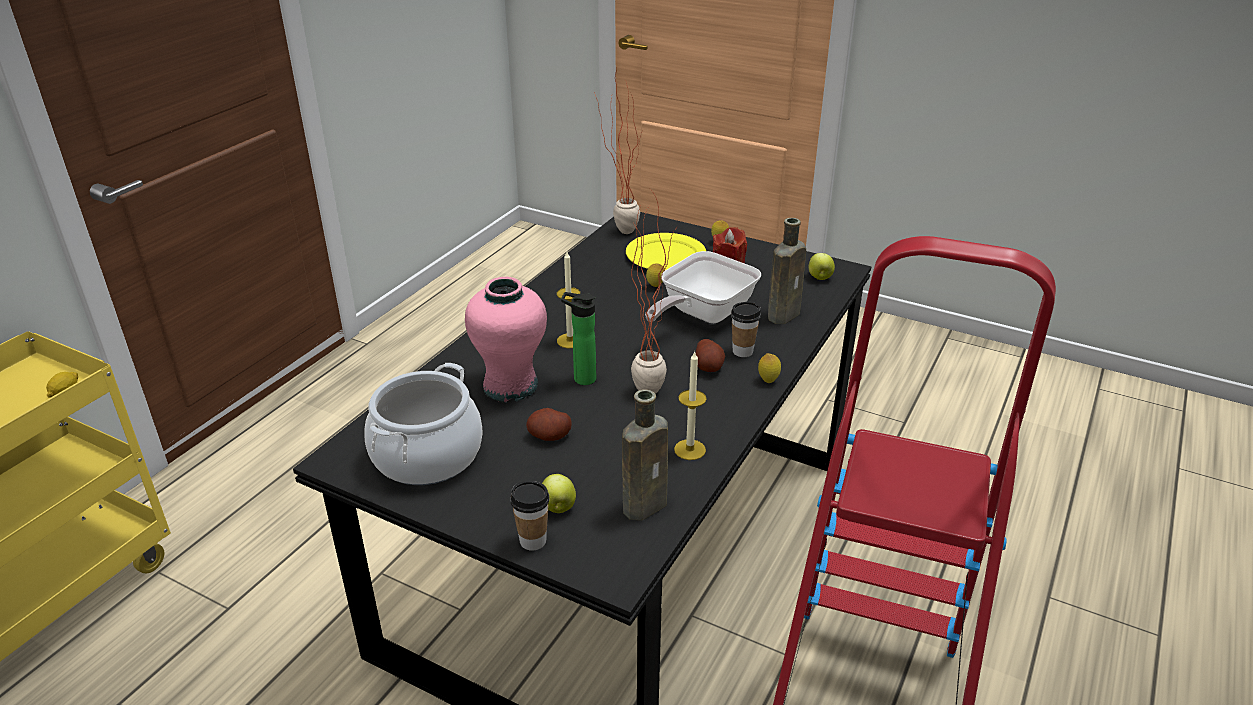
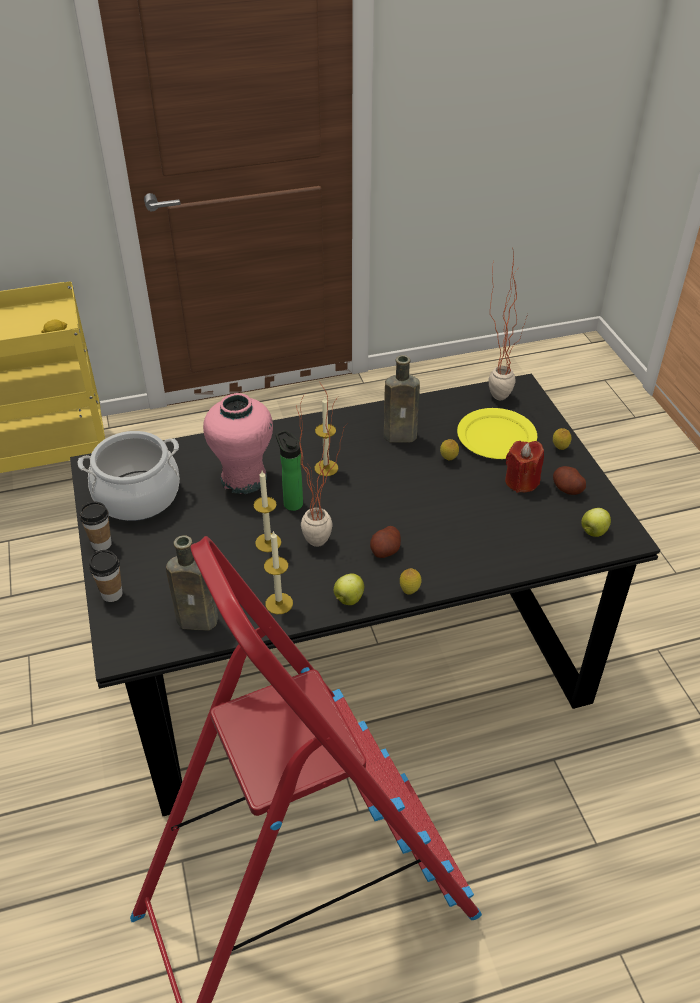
camera: 45 degrees right, 10 degrees up
(549, 436) = (215, 531): potato -> potato (567, 489)
(558, 507) = (152, 583): apple -> apple (348, 599)
(609, 416) = (268, 542): none -> candle
(701, 314) = (446, 505): frying pan -> none
(742, 351) = (428, 555): cup -> cup (101, 544)
(785, 314) = (510, 546): brown bottle -> brown bottle (402, 436)

